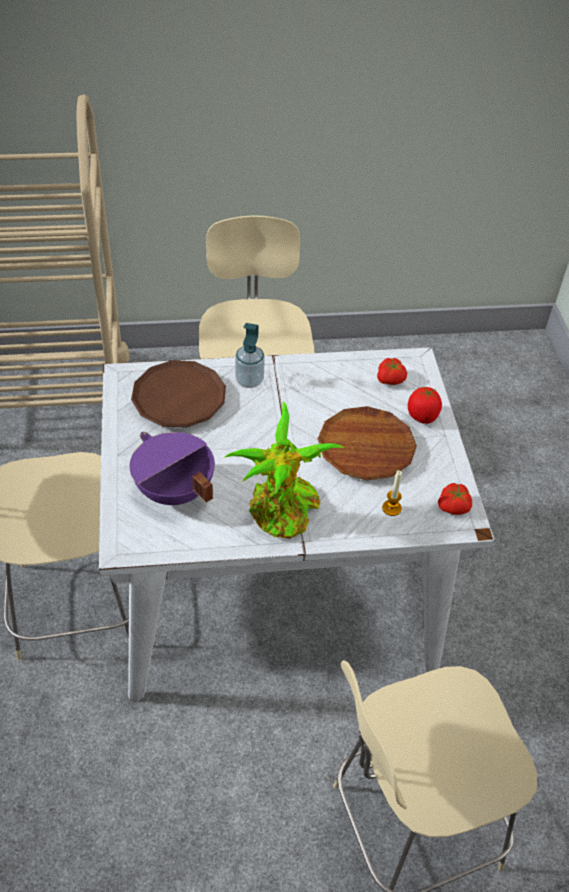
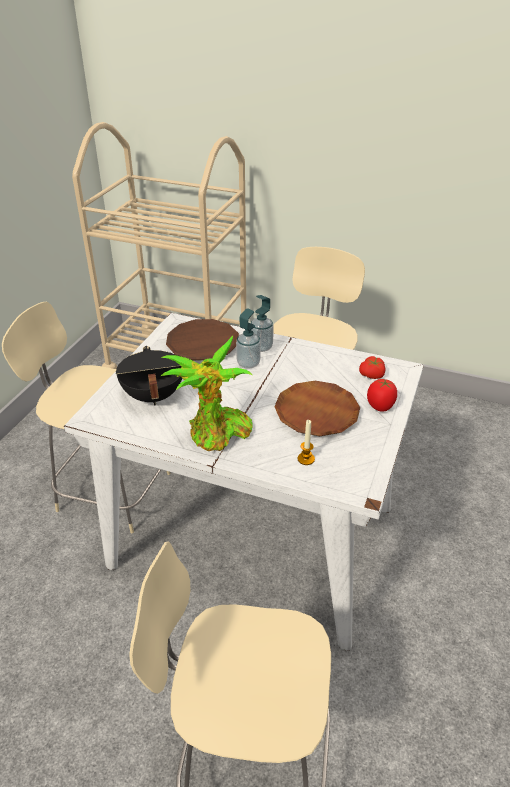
camera: 30 degrees right, 10 degrees down
(173, 491) = (152, 396): purple cooking pot -> black cooking pot
(250, 408) = (248, 363): none -> soap dispenser
(454, 507) = (360, 476): tomato -> none

